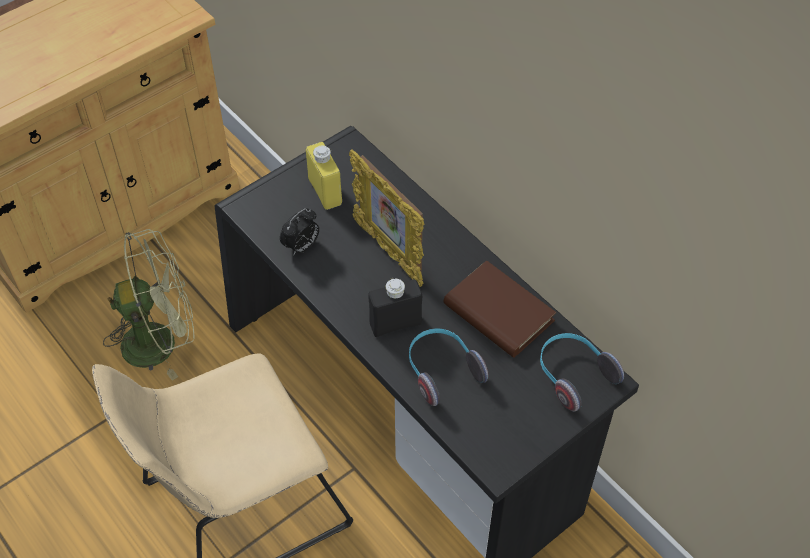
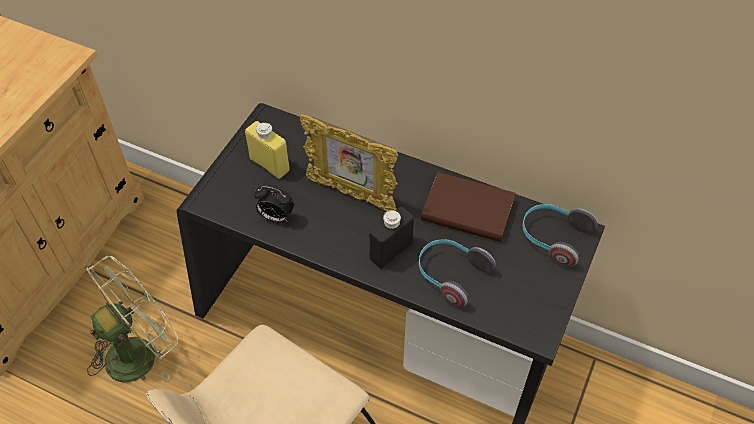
camera: 25 degrees left, 0 degrees up
(301, 247) = (275, 217): alarm clock -> alarm clock turned 90 degrees clockwise

